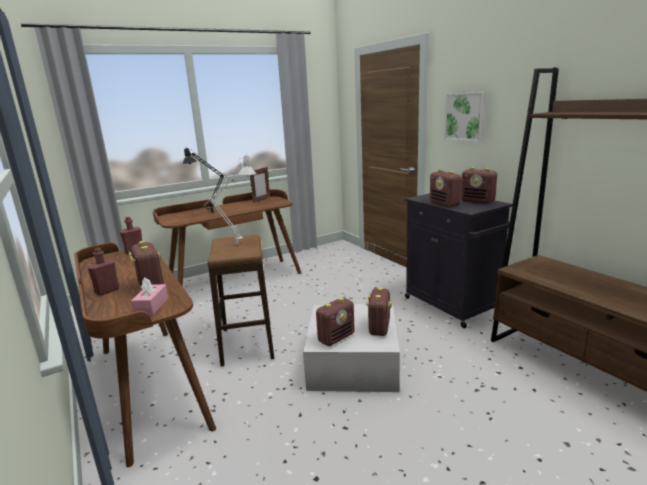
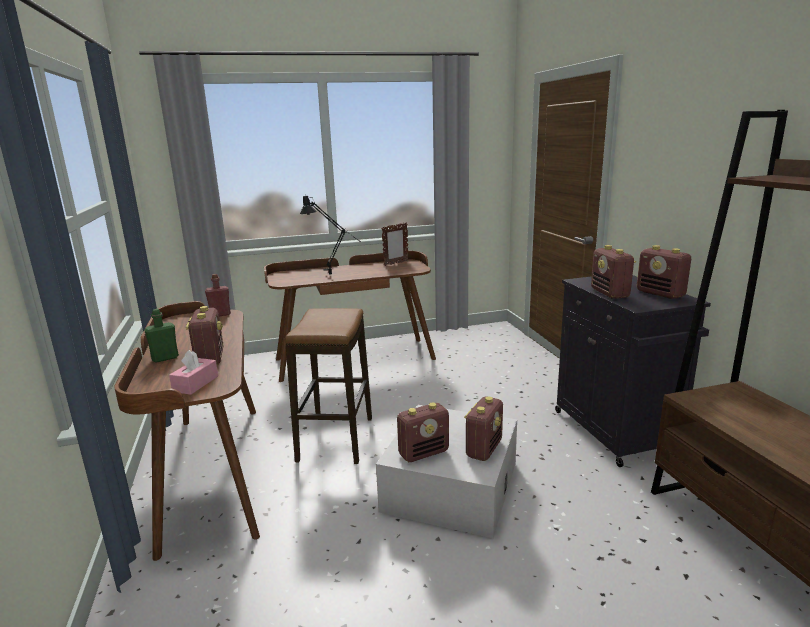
camera: 15 degrees right, 0 degrees up
(107, 291) = (165, 358): red bottle -> green bottle
(232, 246) = (324, 320): grey table lamp -> none
(466, 116) = (660, 173): picture -> none

